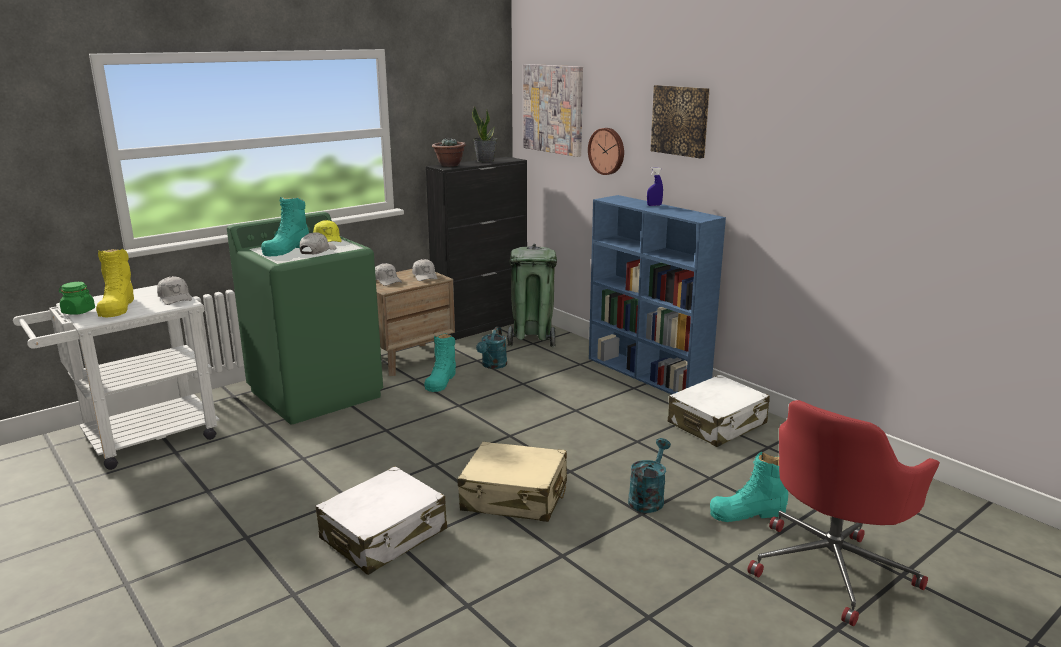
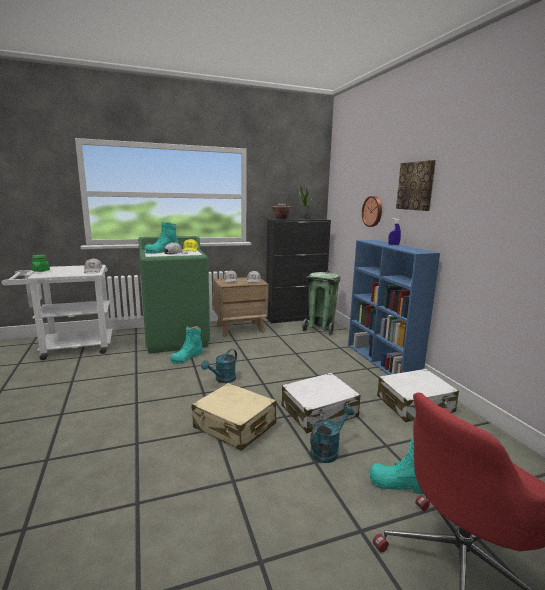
camera: 20 degrees right, 5 degrees down
(117, 306) = (61, 271): yellow boot -> none
(384, 535) = (134, 432): white suitcase -> white suitcase (319, 412)
(441, 381) = (248, 343): turquoise boot -> turquoise boot (187, 357)
(493, 365) = (285, 340): turquoise watering can -> turquoise watering can (222, 380)
(553, 109) = (347, 188): picture -> none

